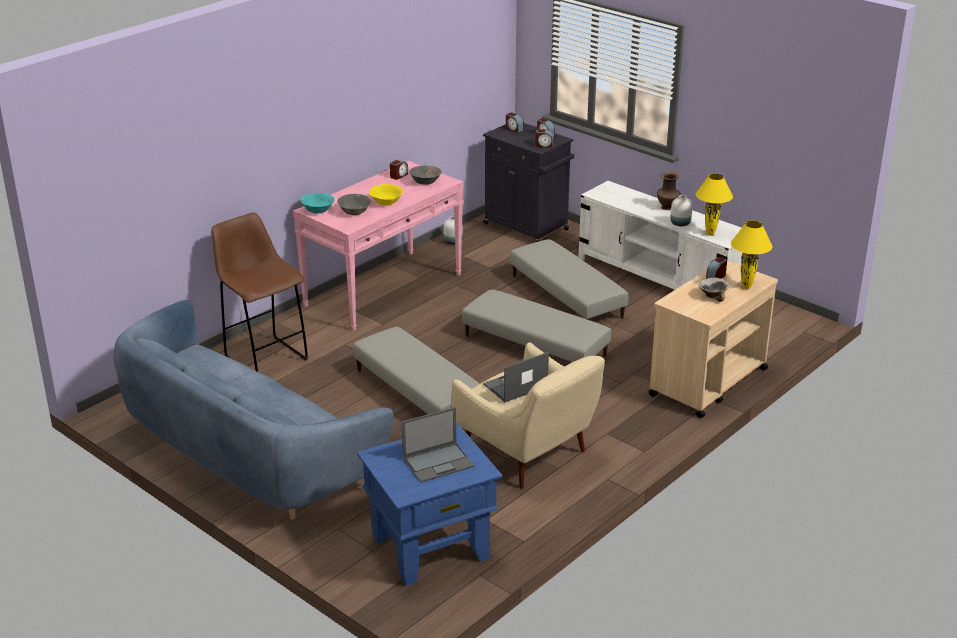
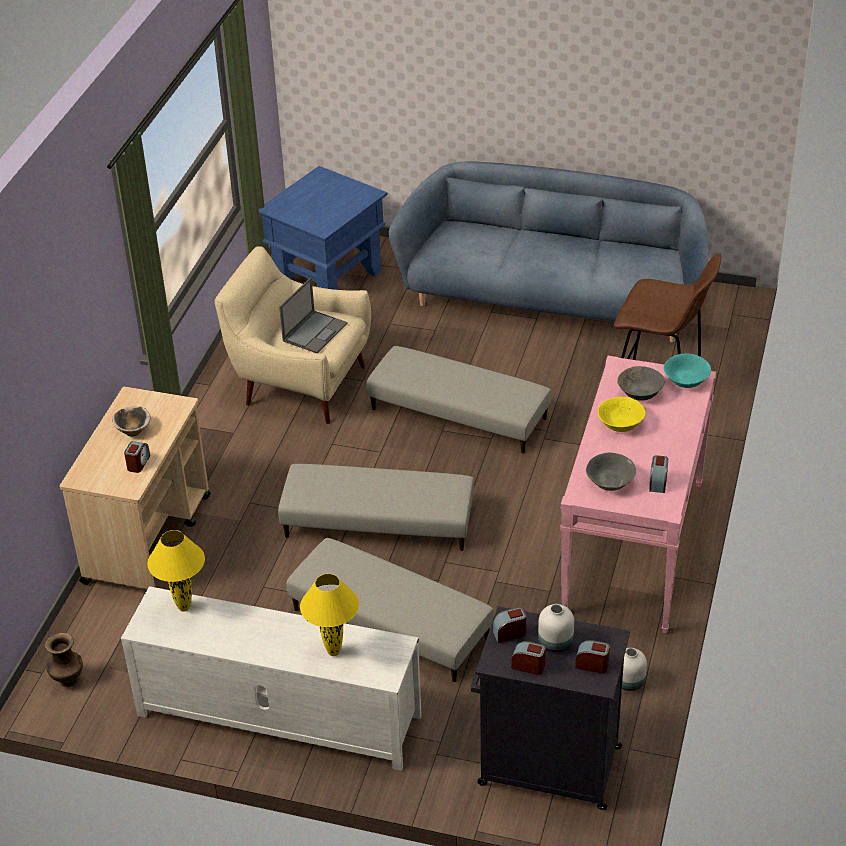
camera: 155 degrees right, 10 degrees up
(439, 462) = (314, 203): laptop -> none
(668, 207) = (269, 650): brown vase -> brown vase (67, 680)
(680, 223) = (235, 617): white vase -> white vase (554, 642)
(746, 287) = (95, 459): yellow table lamp -> yellow table lamp (333, 652)

